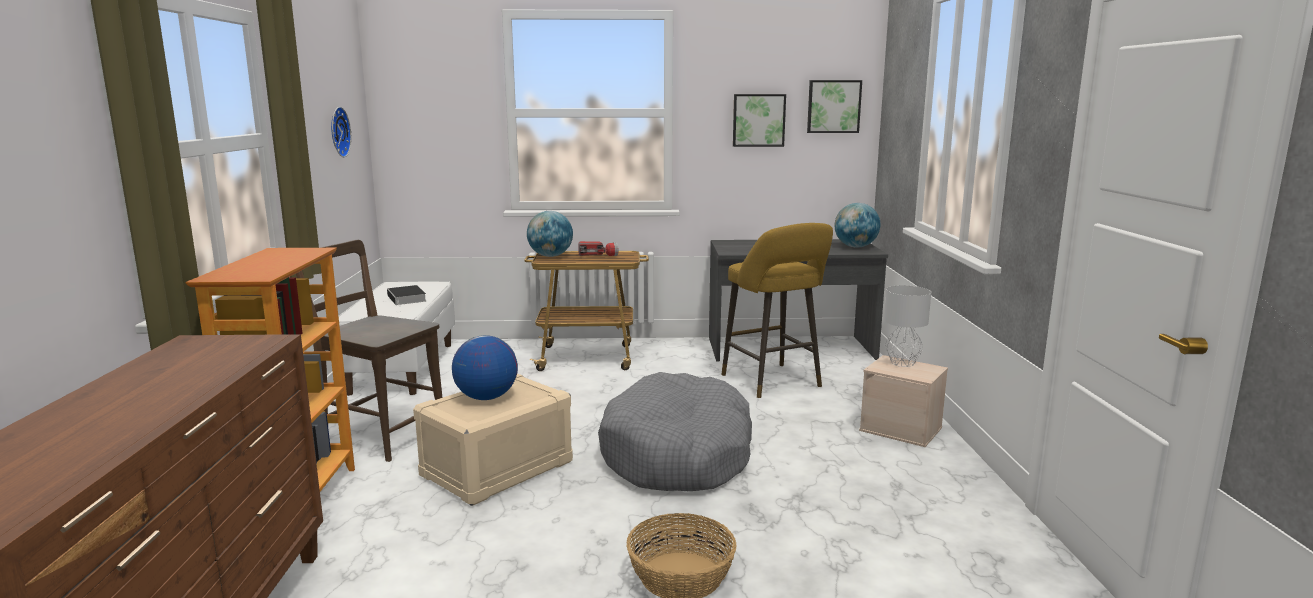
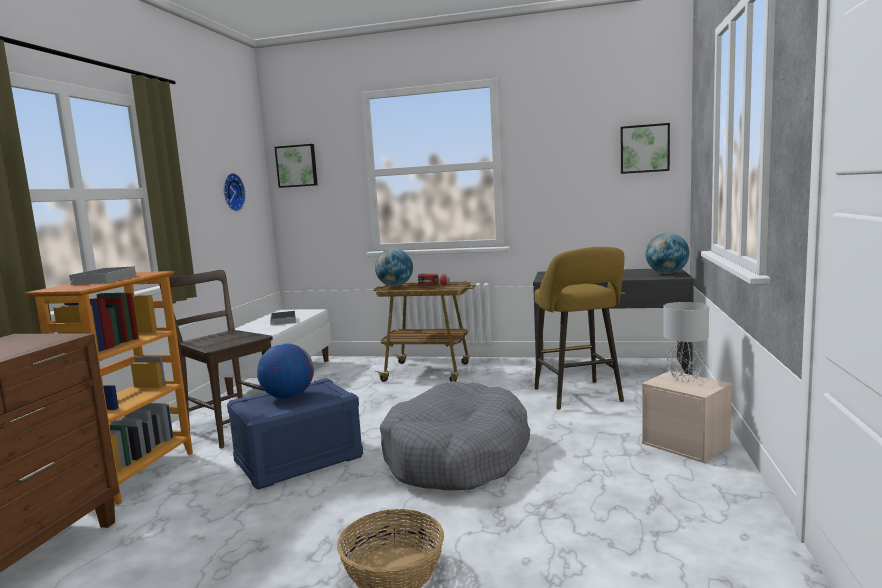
camera: 15 degrees right, 5 degrees down
(265, 262) = (105, 280): none -> book
(497, 469) = (298, 460): beige storage box -> blue storage box
(758, 120) = (575, 165): picture -> picture (297, 166)

